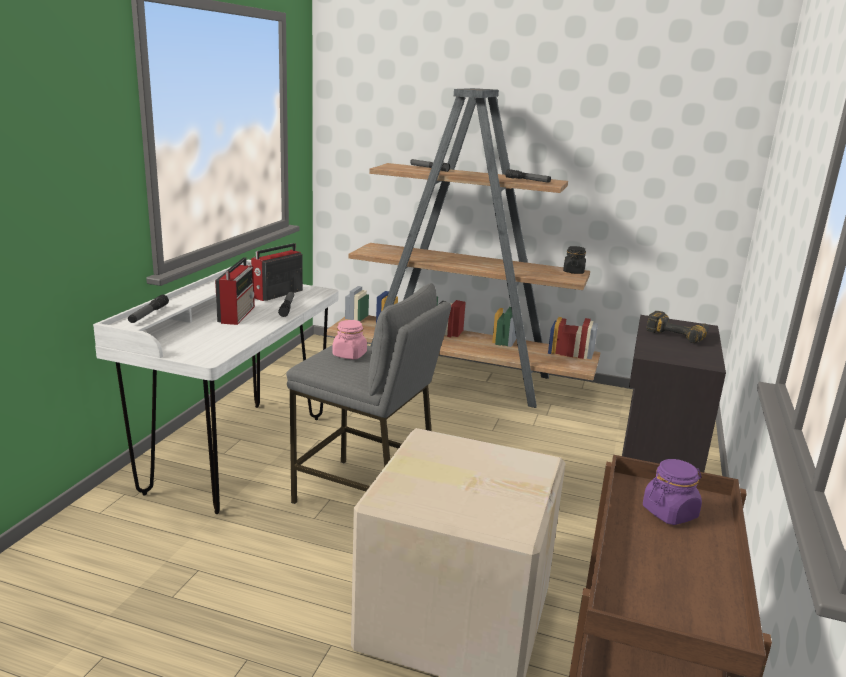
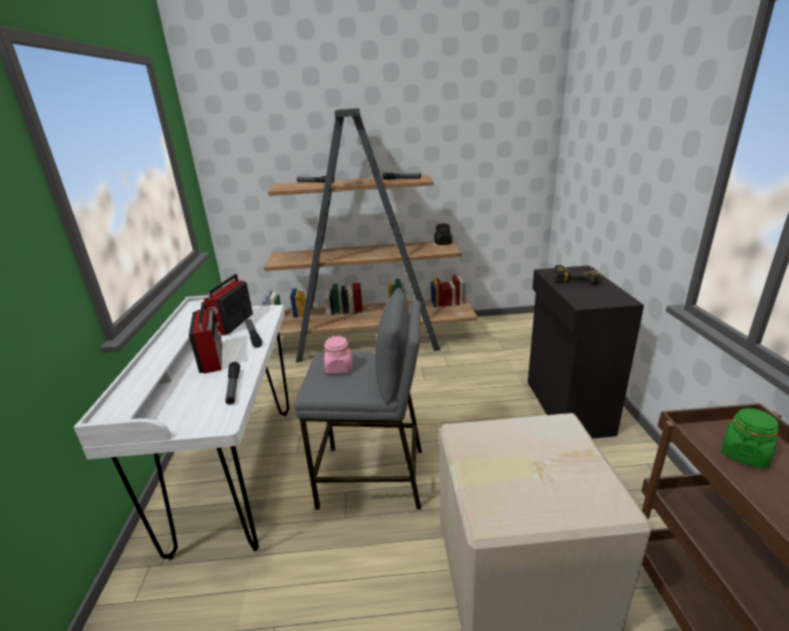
camera: 20 degrees left, 5 degrees up
(148, 314) = (129, 391): flashlight -> flashlight (233, 387)
(669, 512) = (744, 454): purple jar -> green jar

